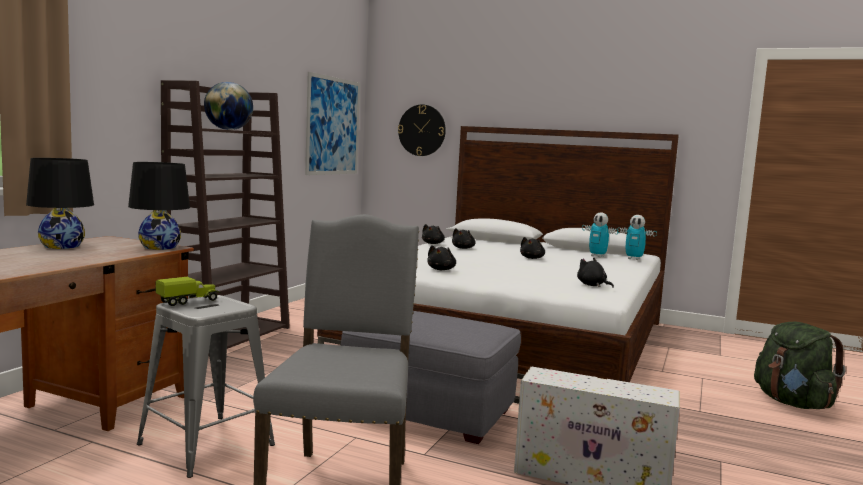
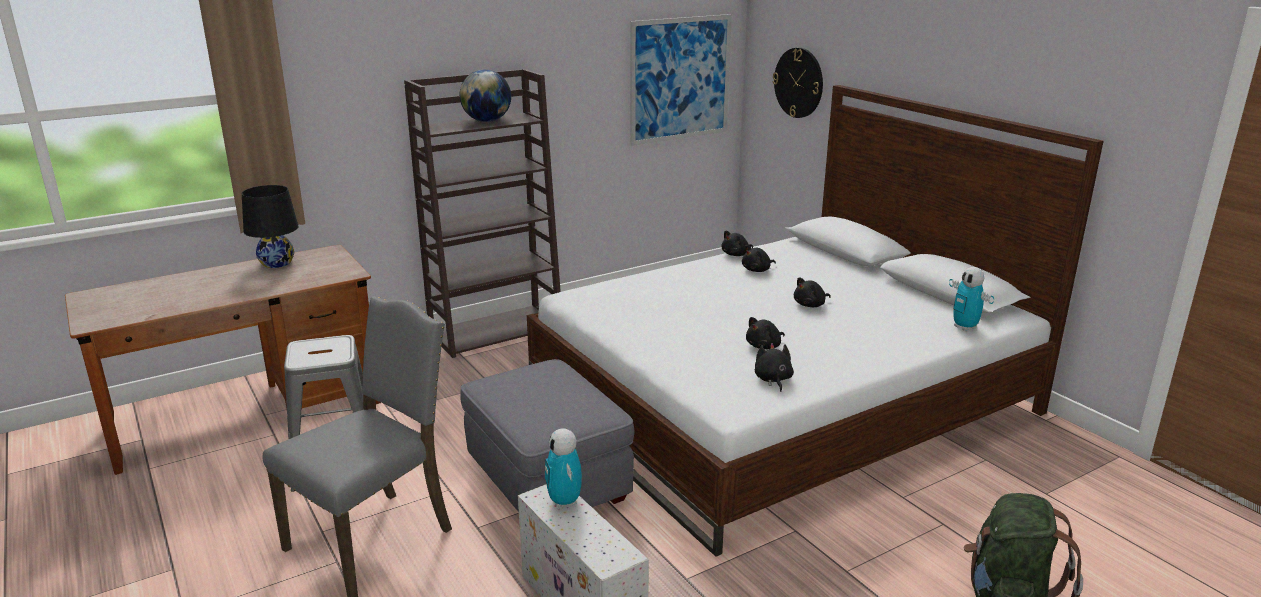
camera: 35 degrees right, 15 degrees up
(160, 247) = (344, 272): black table lamp -> none
(189, 301) = (314, 342): toy truck -> none
(441, 269) = (643, 316): black plush toy -> black plush toy (764, 346)
(597, 256) = (918, 313): toy robot -> toy robot (564, 502)

